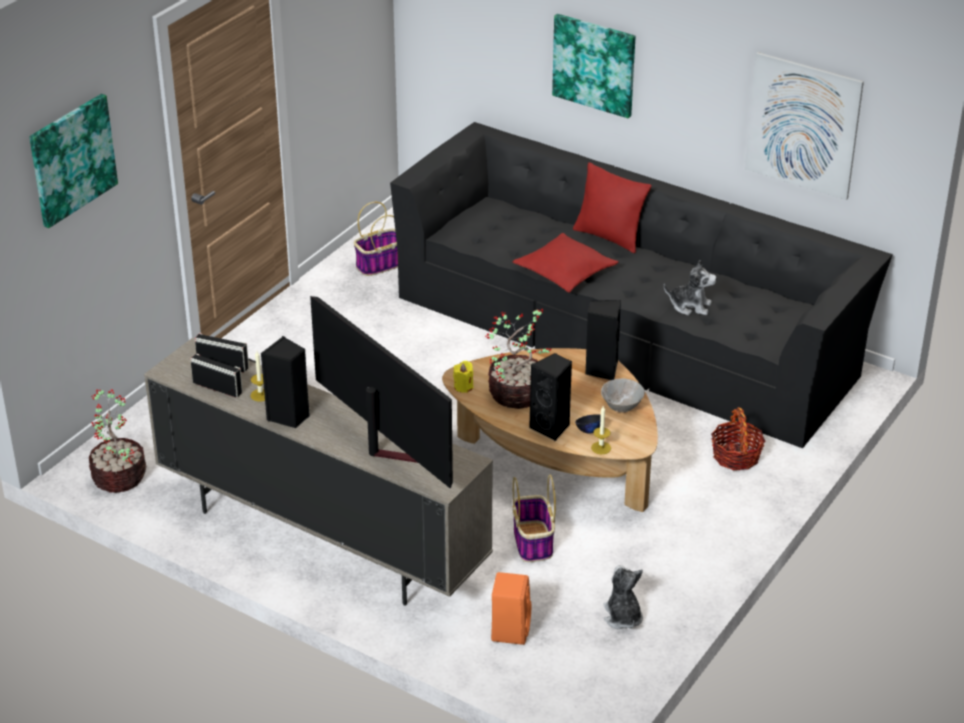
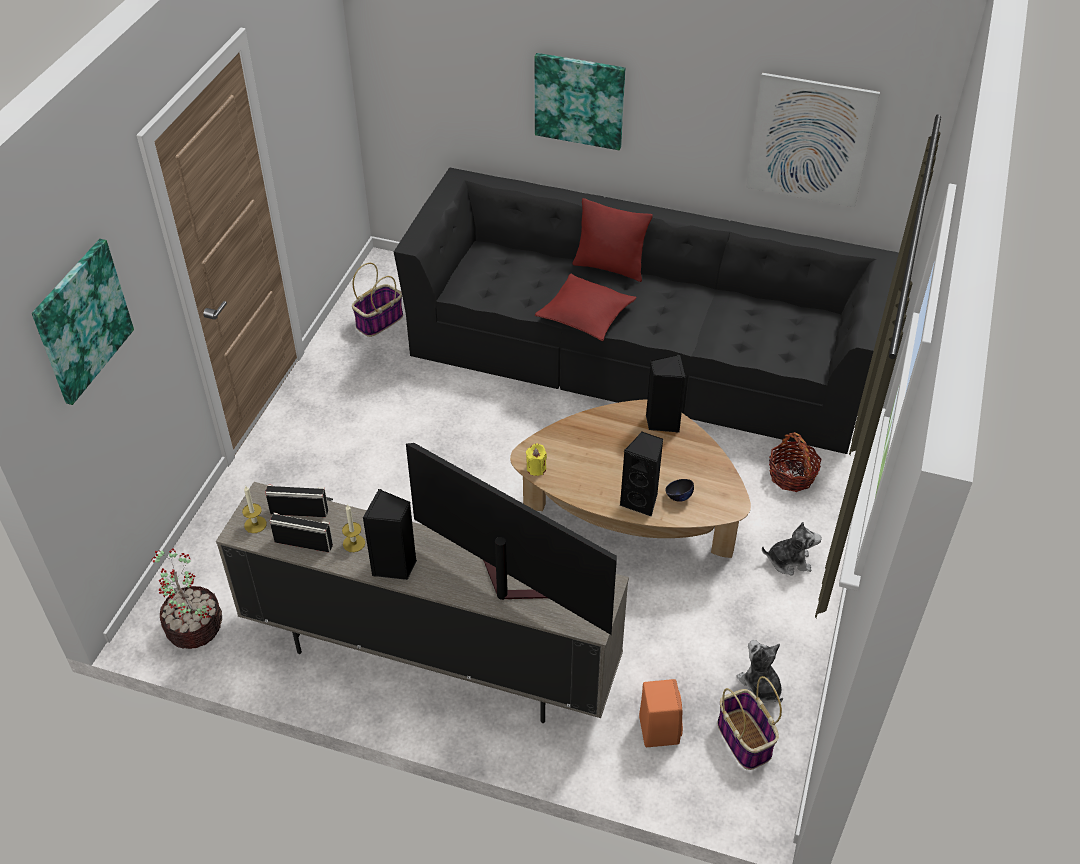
camera: 15 degrees left, 10 degrees up
(518, 393) = (593, 466): potted plant -> none
(533, 542) = (641, 616): basket -> basket (745, 740)
(601, 448) = (698, 515): candle -> candle (255, 524)
(621, 407) = (698, 462): grey bowl -> none
(690, 306) = (718, 333): plush toy -> plush toy (789, 561)

